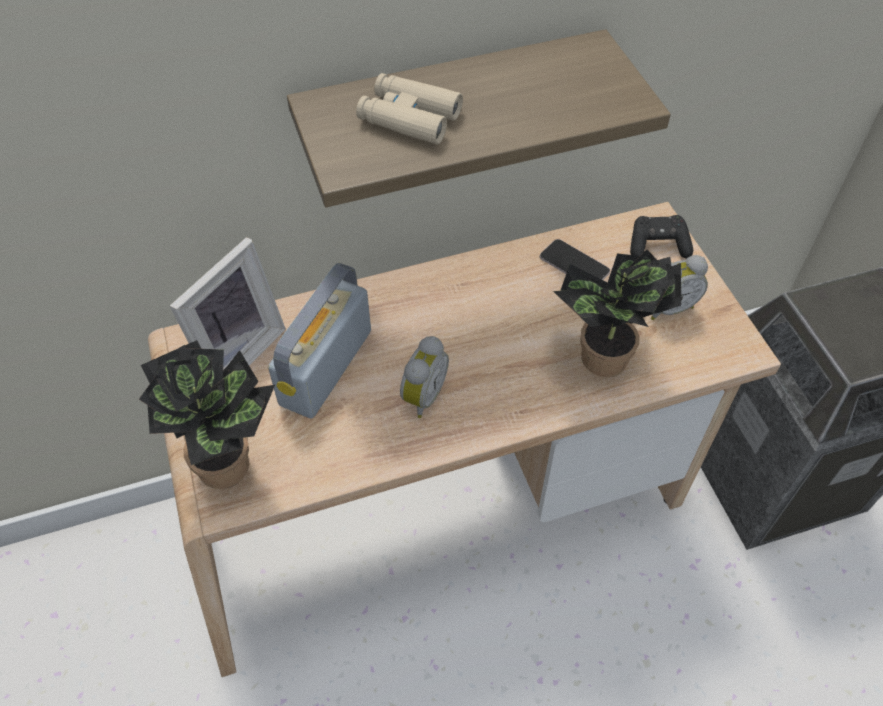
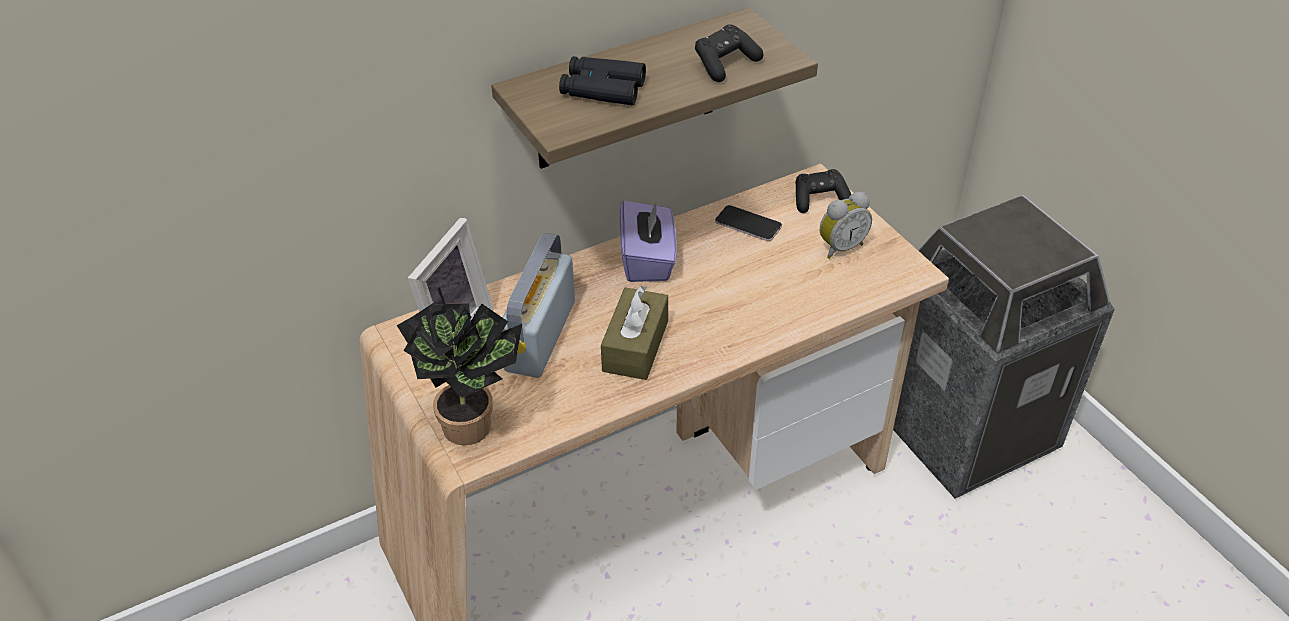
camera: 10 degrees left, 10 degrees down
(409, 118) = (602, 89): beige binoculars -> black binoculars
(421, 396) = (635, 346): alarm clock -> brown tissue box
(459, 293) = (648, 260): none -> purple tissue box
(560, 102) = (725, 64): none -> black game controller
(600, 363) = (791, 298): potted plant -> none

